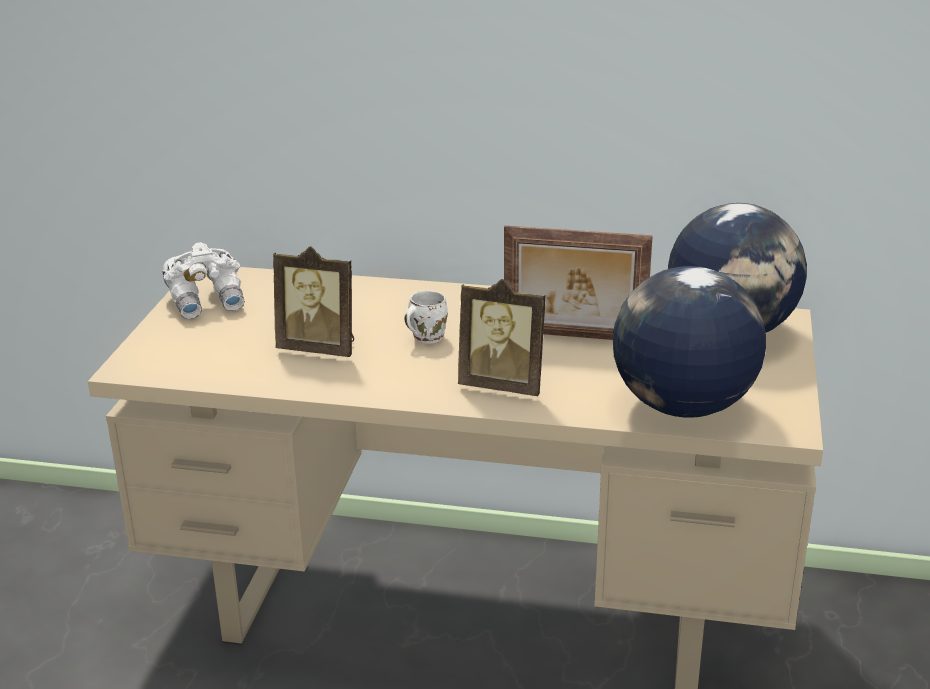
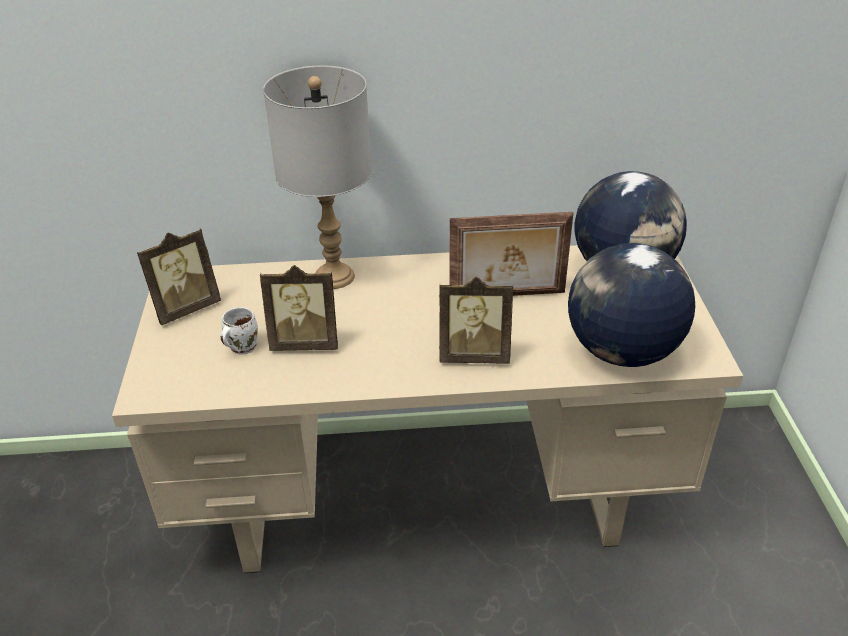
camera: 15 degrees left, 10 degrees up
(207, 301) = (185, 308): white binoculars -> picture frame
(383, 293) = (334, 276): none -> grey table lamp
(425, 337) = (389, 316): white mug -> white mug (241, 347)

